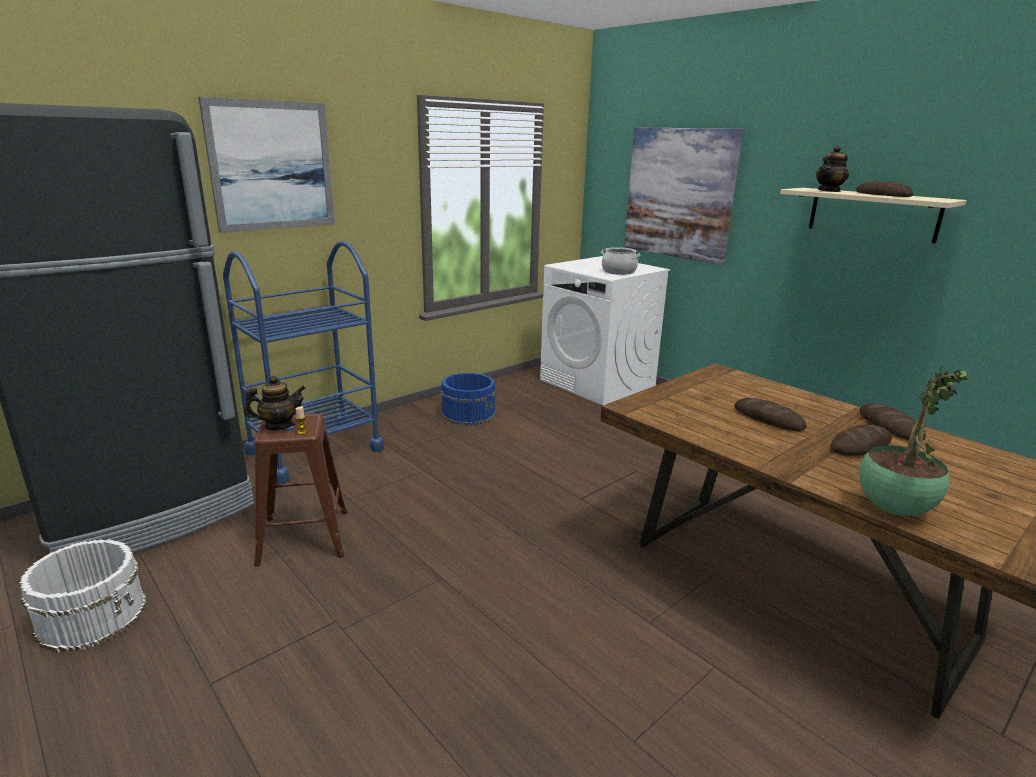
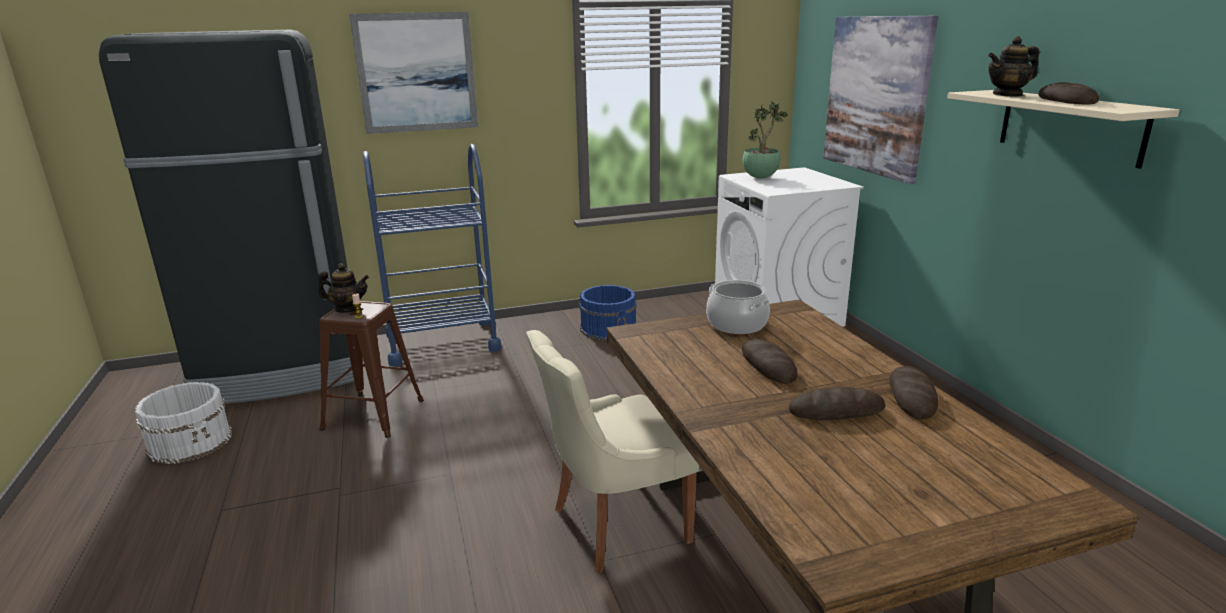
camera: 25 degrees right, 0 degrees up
(618, 272) = (792, 186): cooking pot -> cooking pot (736, 324)
(633, 587) = (615, 525): none -> beige chair
(893, 508) = (767, 479): potted plant -> potted plant (761, 177)

